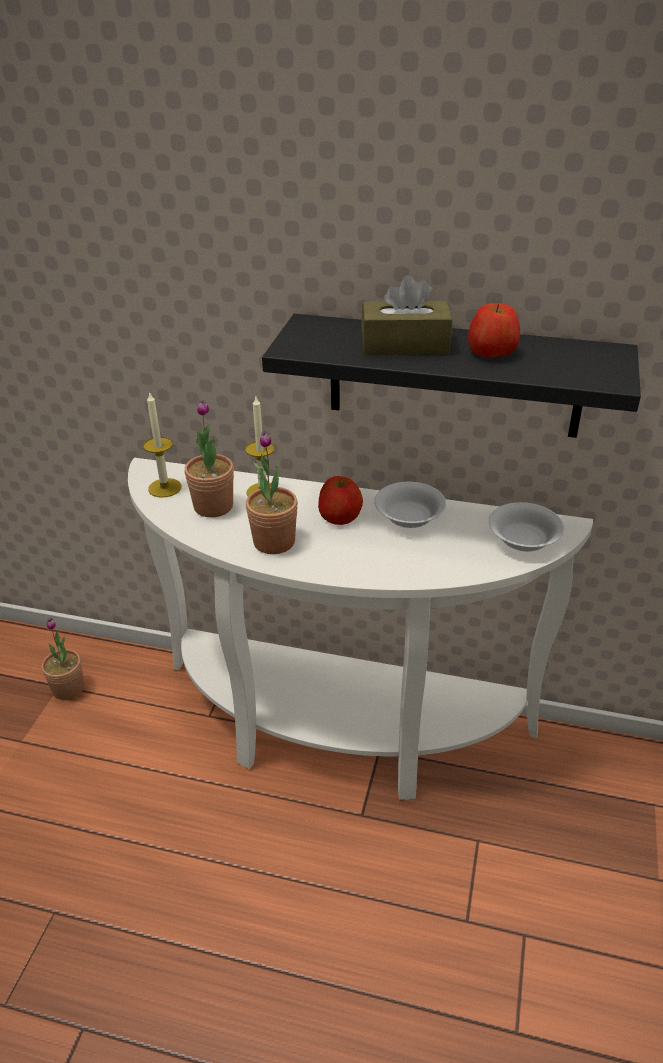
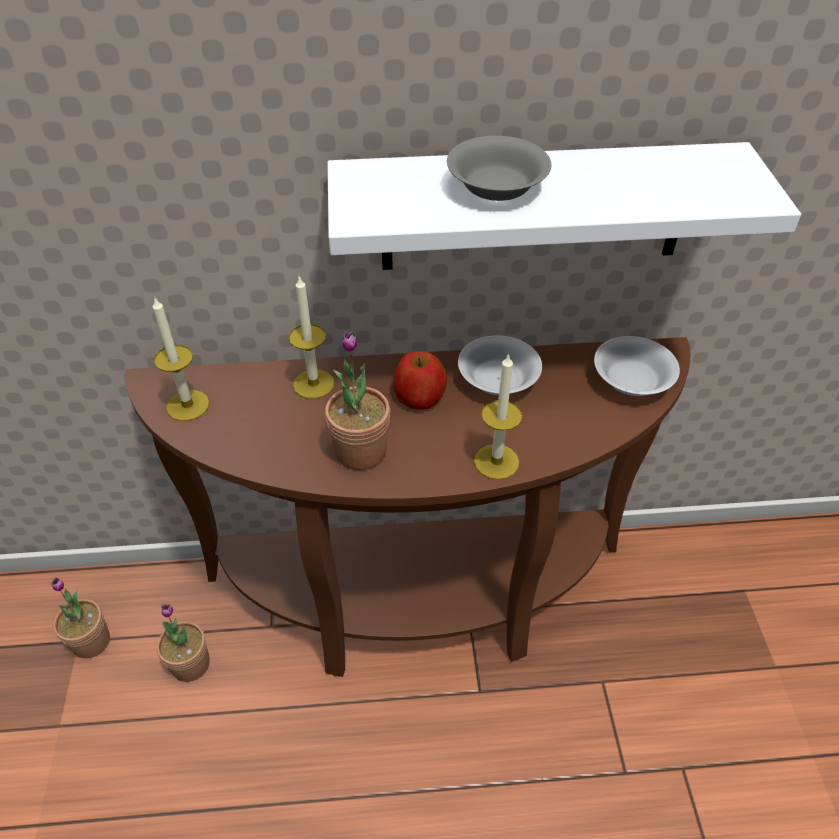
camera: 20 degrees left, 10 degrees up
(213, 506) = (262, 418): potted plant -> potted plant (190, 664)
(337, 732) = (418, 604): white console table -> brown console table
(375, 571) = (496, 462): none -> candle
(405, 345) = (497, 187): brown tissue box -> grey bowl
(454, 376) = (534, 208): black shelf -> white shelf
(491, 352) = (603, 180): apple -> none

